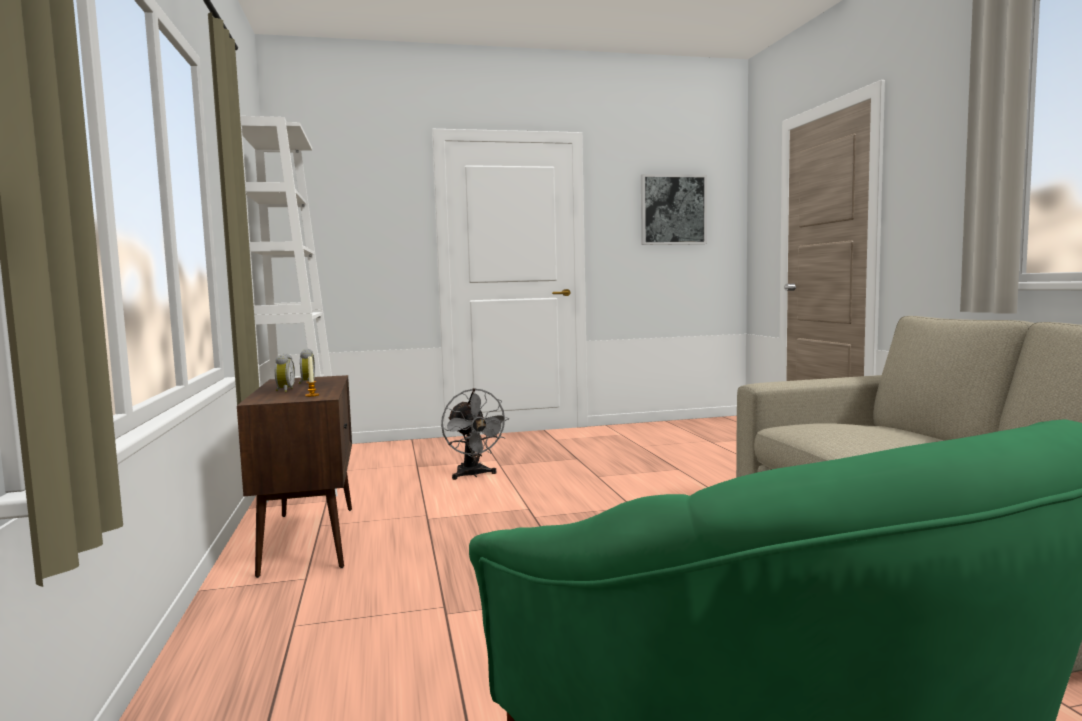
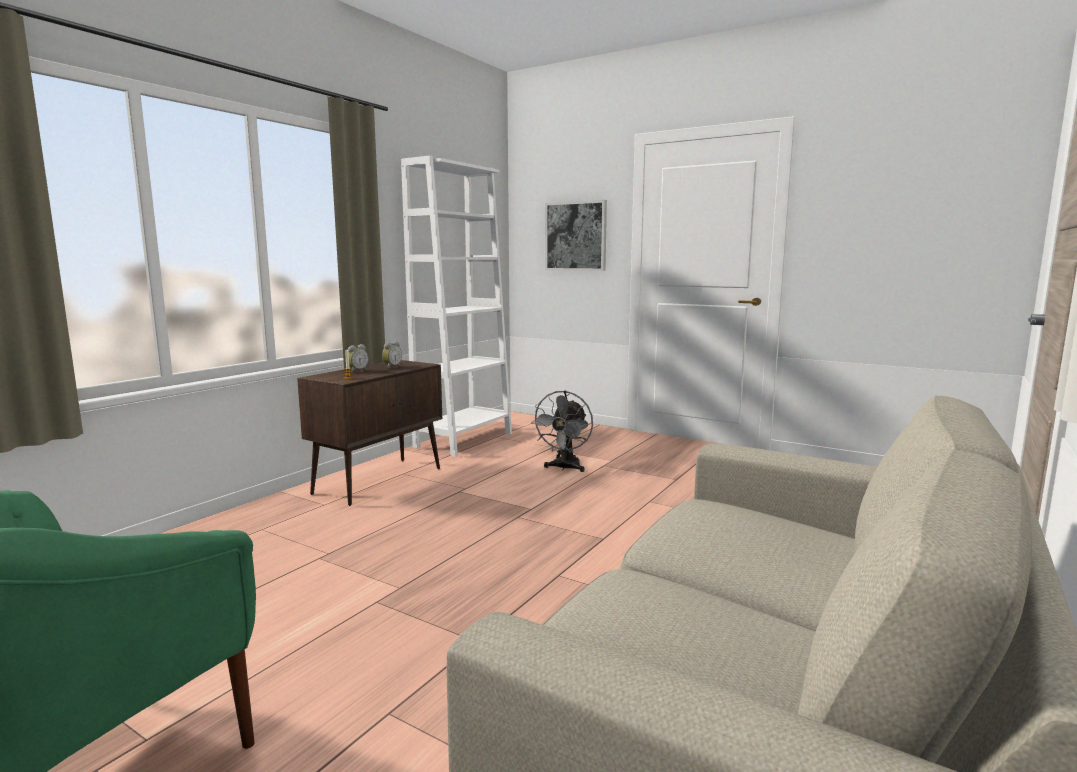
camera: 45 degrees right, 5 degrees up
(673, 210) = (915, 203): picture -> picture (576, 236)

